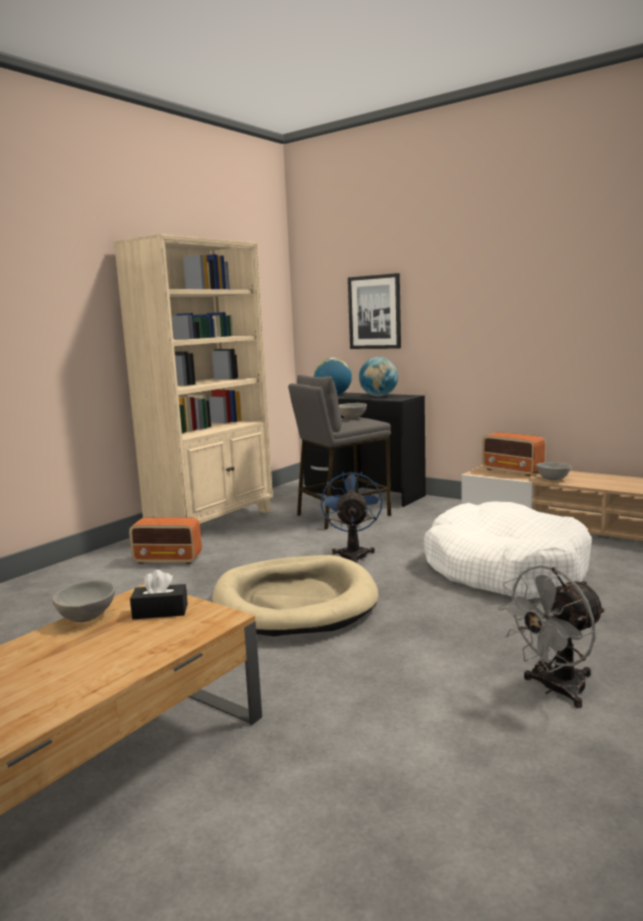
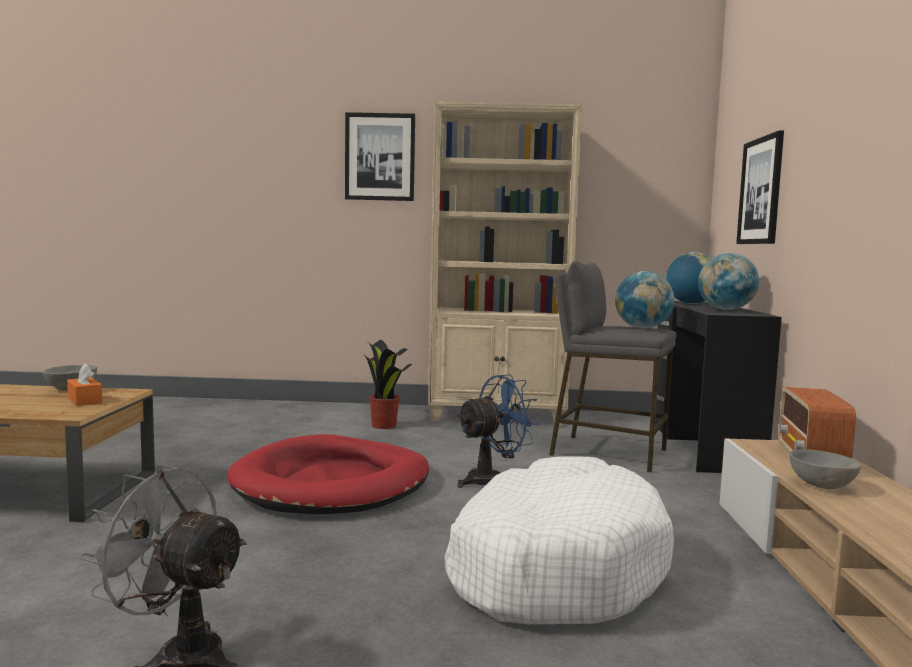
camera: 55 degrees right, 5 degrees down
(61, 284) = (380, 157): none -> picture
(160, 611) = (84, 400): black tissue box -> orange tissue box
(168, 560) = (383, 425): radio -> potted plant
(294, 602) = (333, 483): beige dog bed -> red dog bed
(352, 418) = (642, 328): grey bowl -> globe

